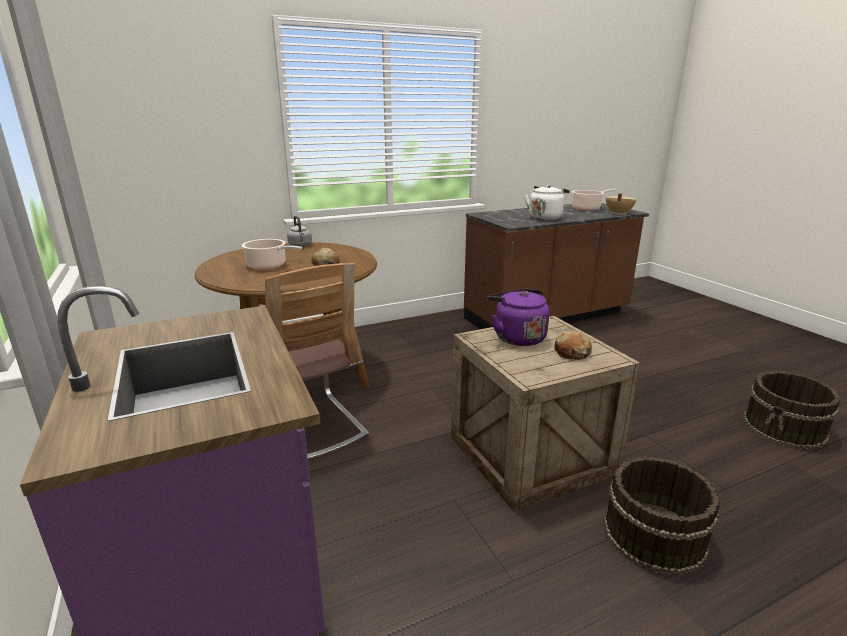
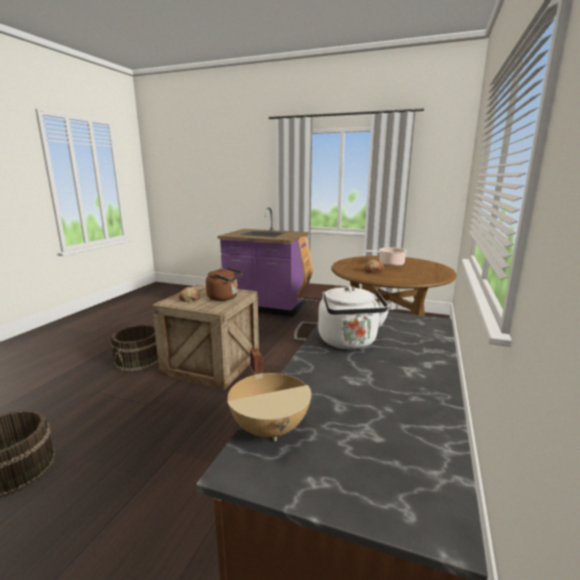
camera: 135 degrees right, 5 degrees down
(300, 245) = (438, 275): grey kettle -> none
(517, 337) = (225, 297): purple kettle -> brown kettle
(587, 208) = (367, 431): cooking pot -> none

